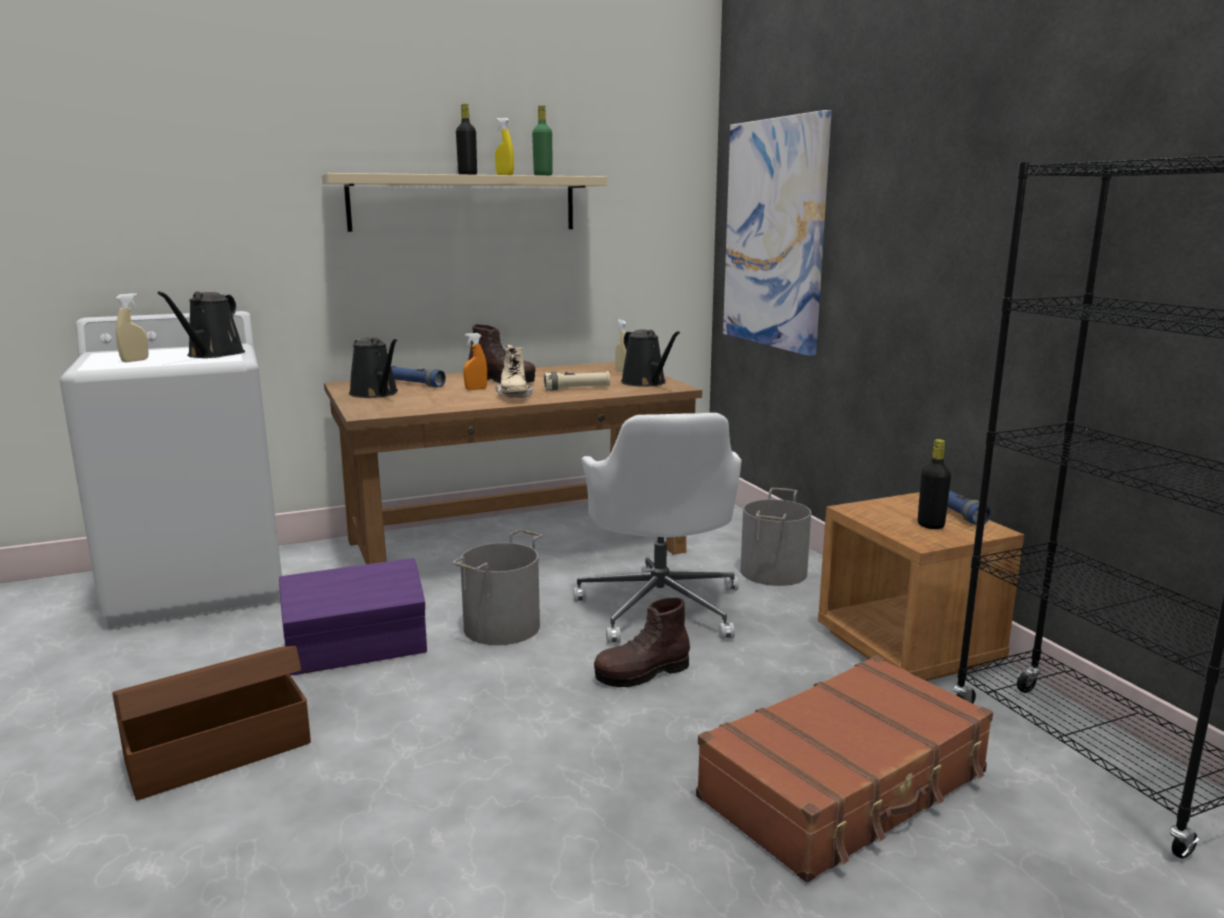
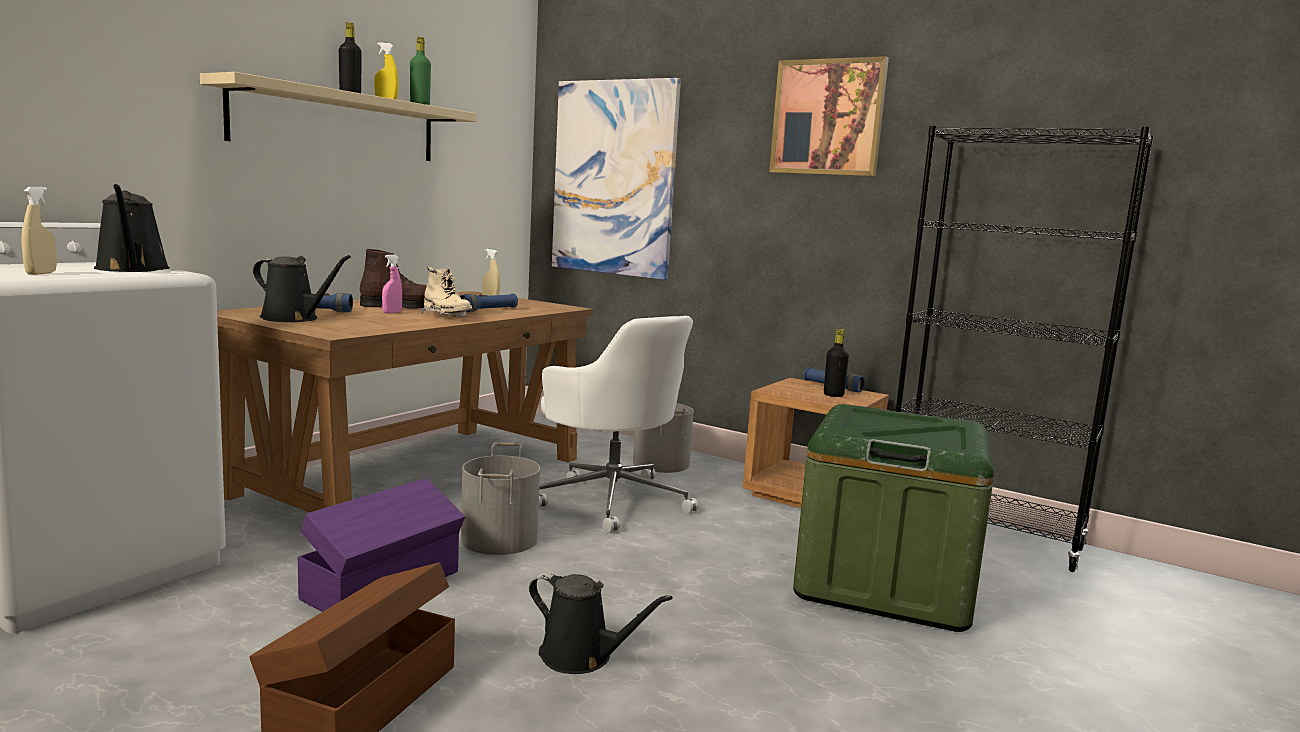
camera: 35 degrees left, 5 degrees down
(476, 389) = (392, 313): orange spray bottle -> pink spray bottle
(576, 389) = (488, 310): beige flashlight -> blue flashlight
(642, 673) = (663, 547): brown boot -> none
(646, 383) = (536, 305): black watering can -> black watering can (582, 657)
(846, 786) = (884, 583): brown suitcase -> green storage box
(973, 148) = (827, 117): none -> picture

